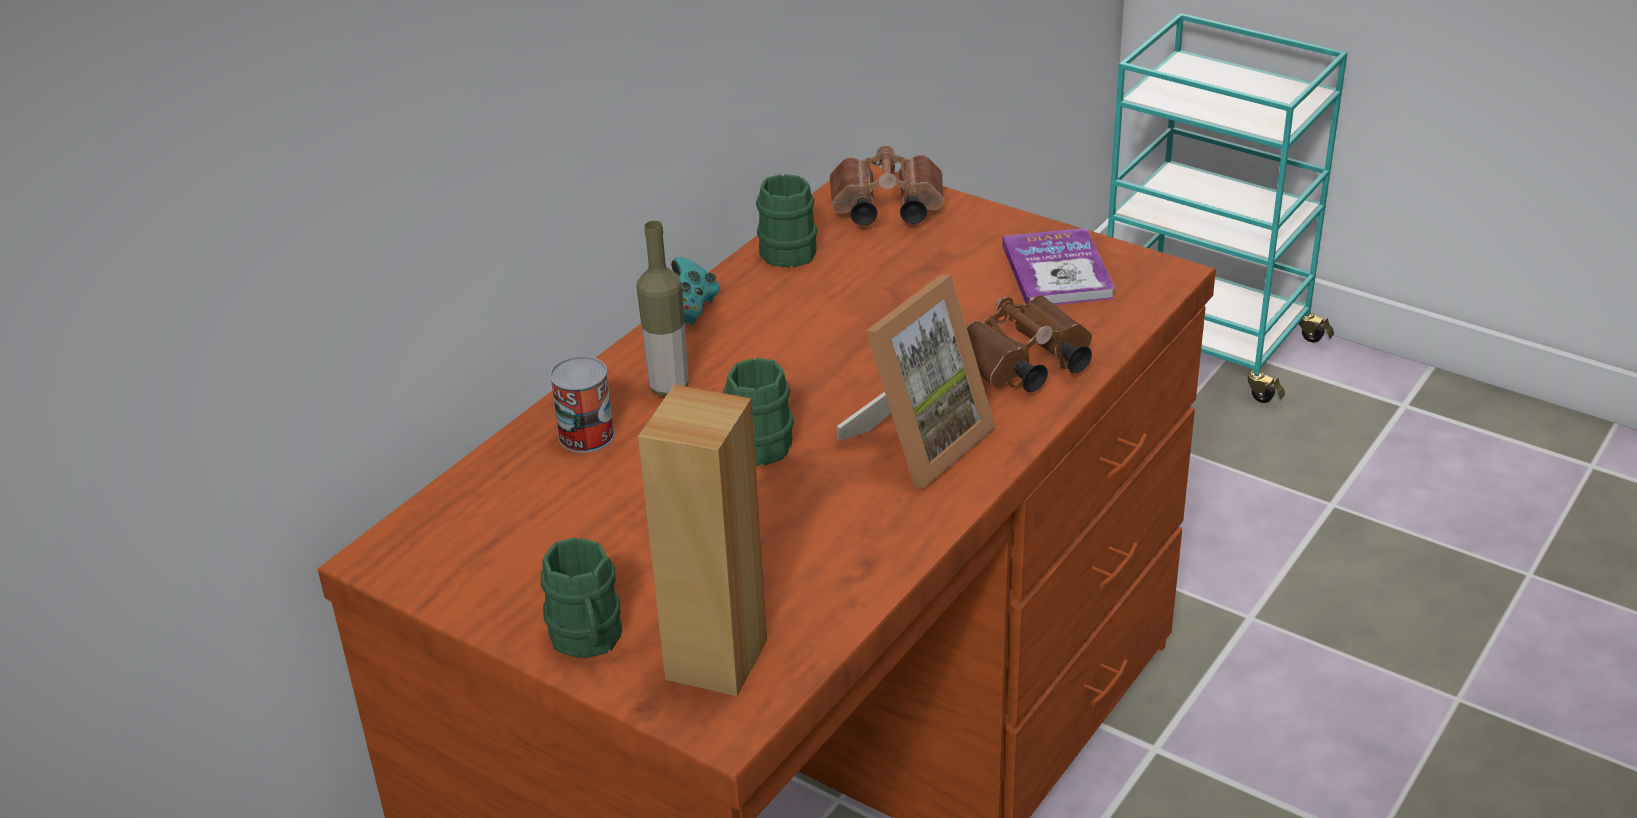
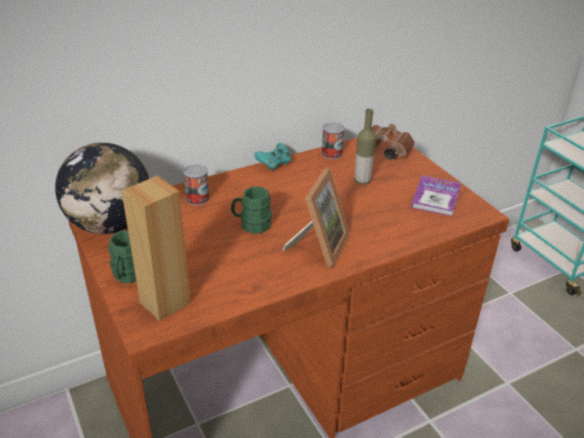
camera: 25 degrees right, 0 degrees up
(447, 557) = (110, 225): none -> globe
(669, 387) = (242, 191): bottle -> bottle (362, 181)
(784, 248) = (331, 153): green mug -> can
(918, 442) = (319, 246): picture frame -> picture frame turned 45 degrees counterclockwise
(1023, 368) = (388, 231): brown binoculars -> none

